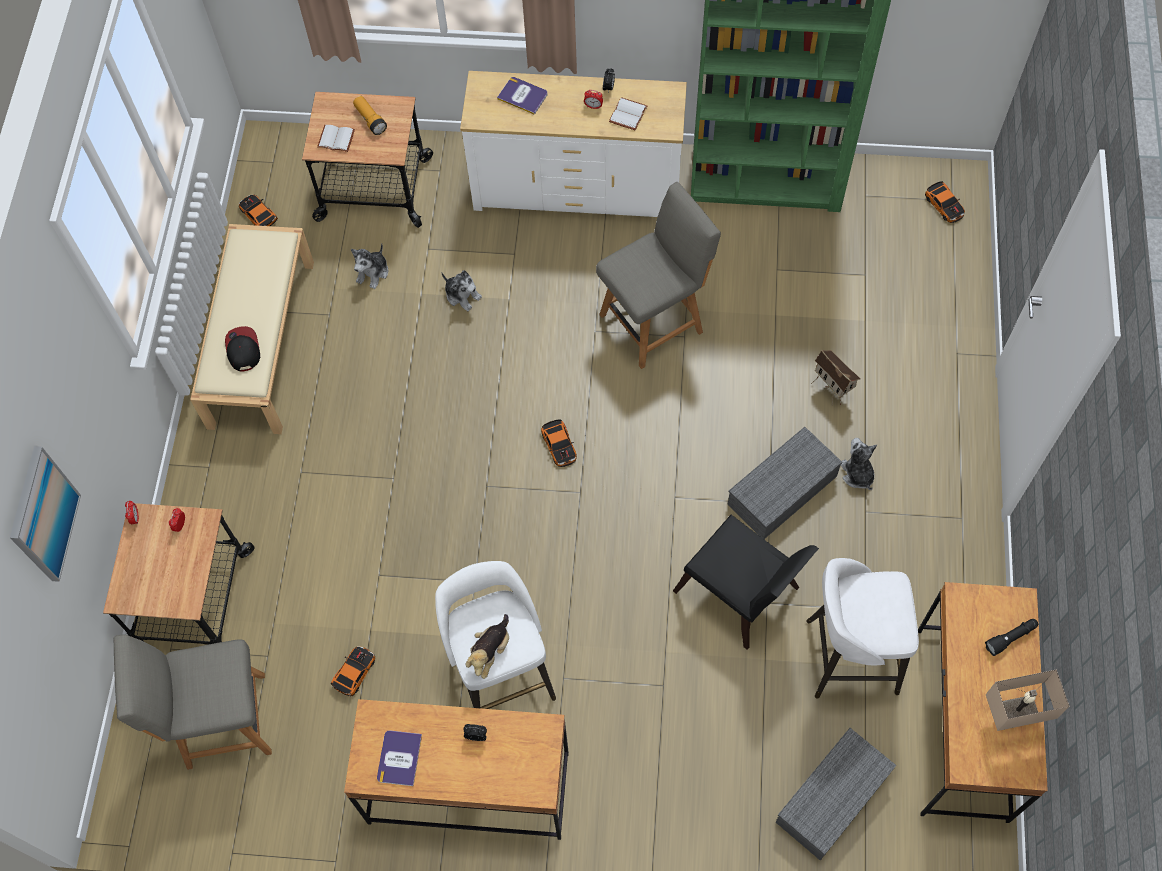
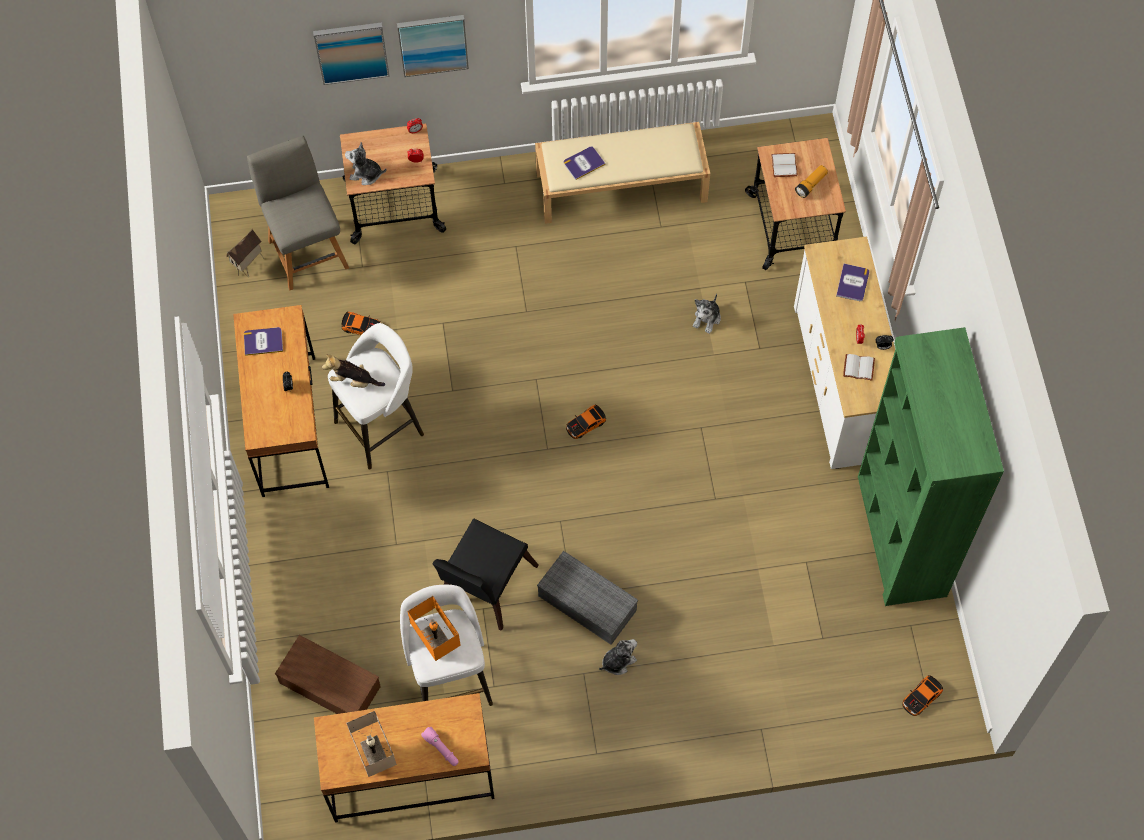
camera: 75 degrees right, 0 degrees up
(72, 413) = (433, 44): none -> picture
(242, 349) = (584, 163): cap -> book
(258, 215) = (740, 149): toy car -> none
(373, 273) = (709, 247): plush toy -> plush toy (366, 174)
(654, 321) = (723, 472): grey chair -> none
(831, 390) = (694, 627): toy house -> toy house (250, 267)
(832, 800) = (328, 685): grey storage box -> brown storage box
(873, 616) = (438, 643): none -> orange table lamp
(1011, 637) = (441, 749): black flashlight -> pink flashlight

